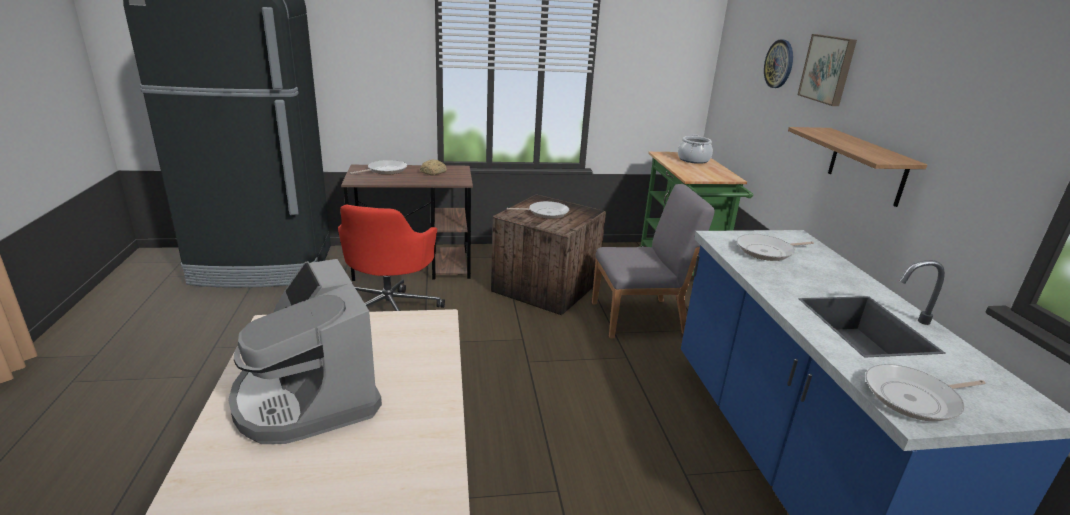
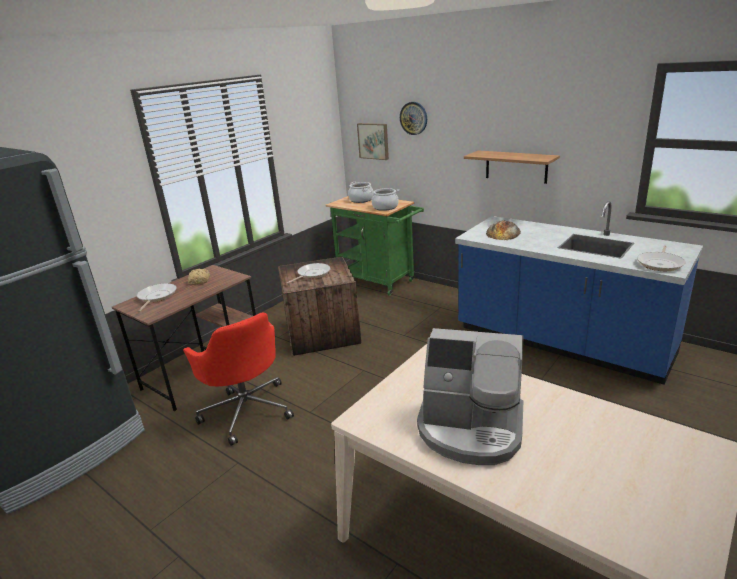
camera: 40 degrees left, 0 degrees up
(639, 318) = (402, 319): grey chair -> none
(700, 175) = (385, 207): none -> cooking pot
(767, 251) = (503, 233): frying pan -> bread
(828, 69) = (462, 115): picture -> picture (374, 141)

